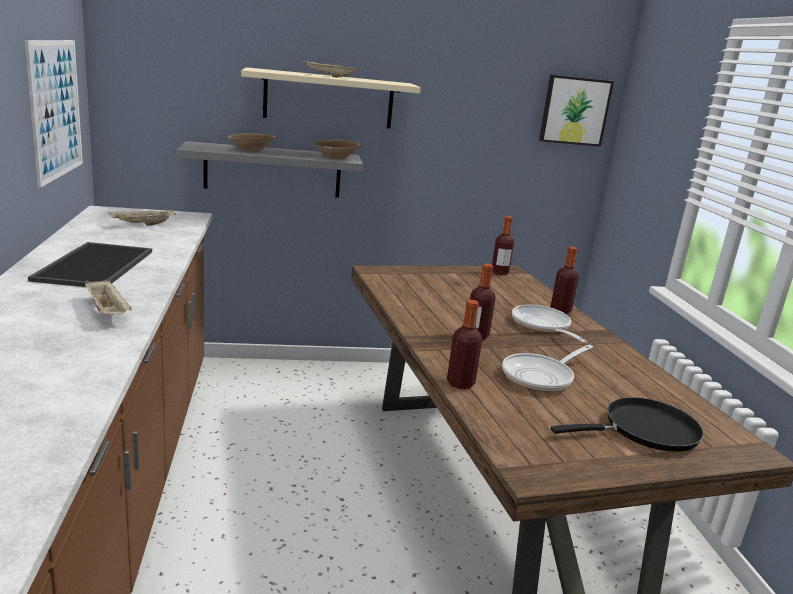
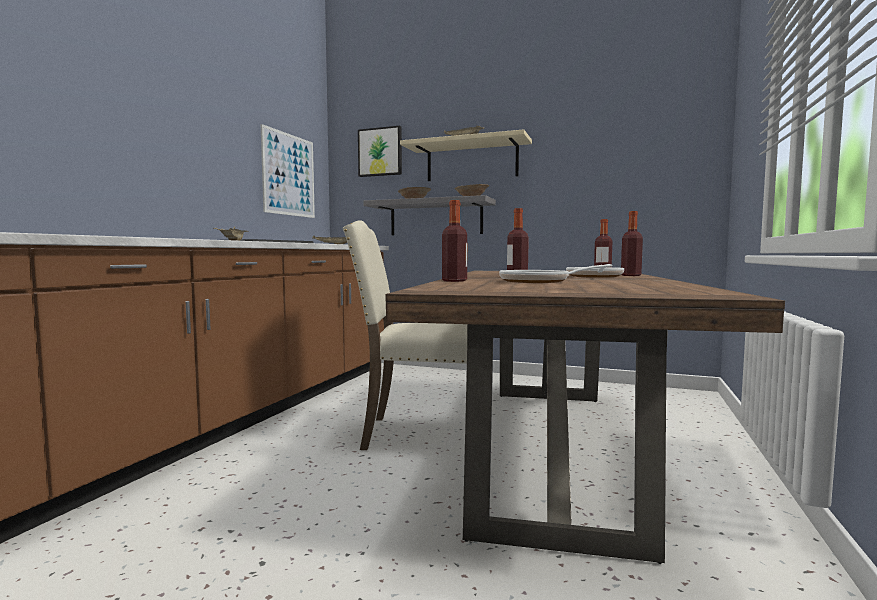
camera: 30 degrees right, 15 degrees down
(353, 501) = (421, 434): none -> beige chair
(574, 110) = (682, 137): picture -> picture (380, 152)
(645, 430) = (599, 289): black frying pan -> none

